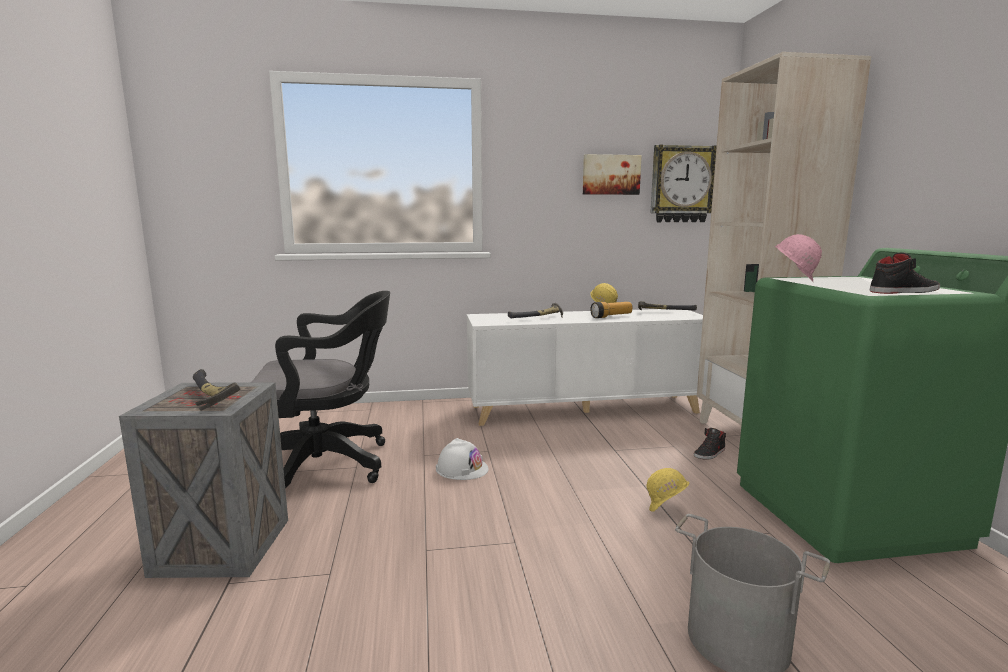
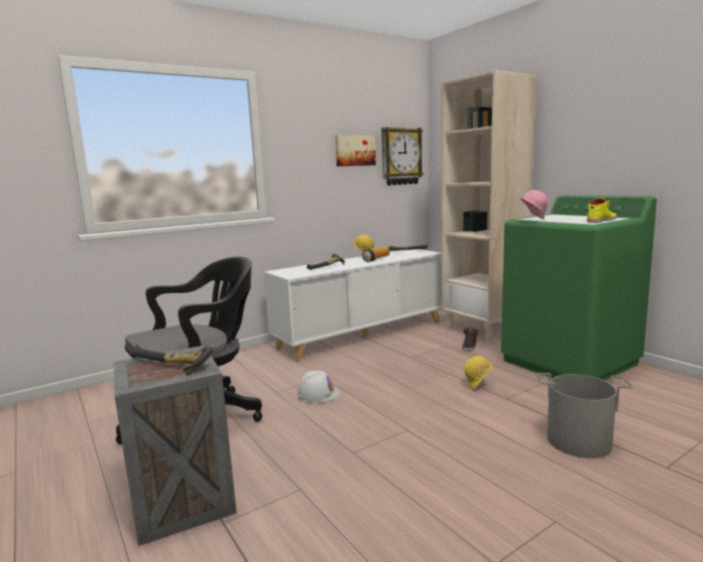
camera: 25 degrees left, 0 degrees up
(903, 292) = (601, 220): black shoe -> yellow shoe

